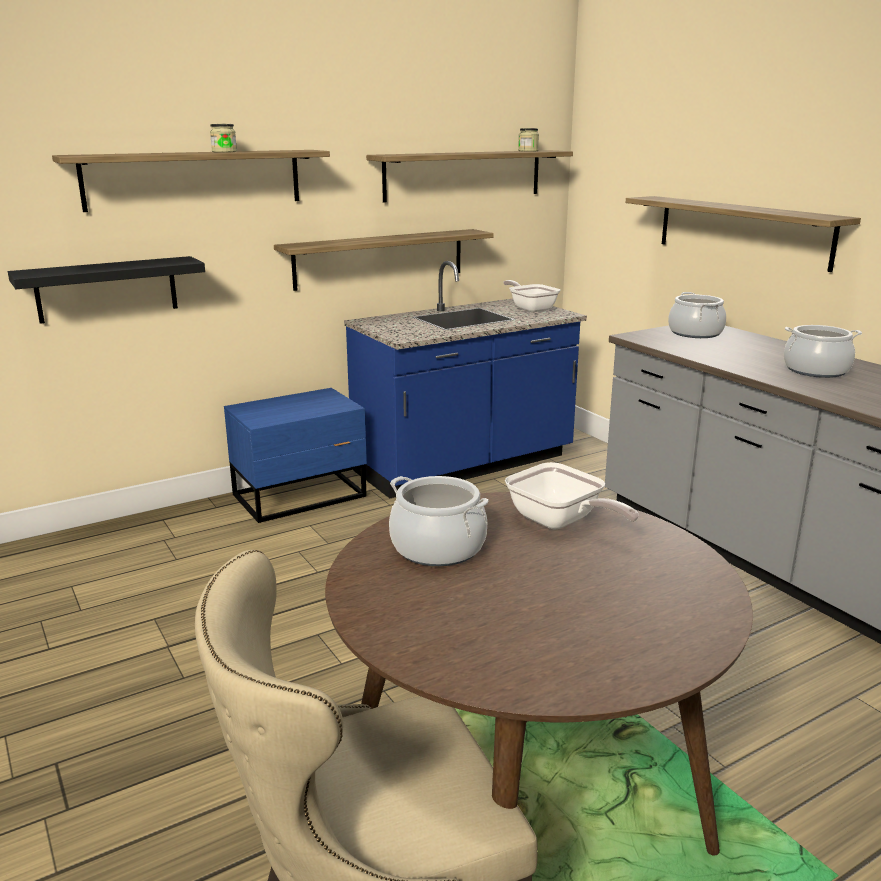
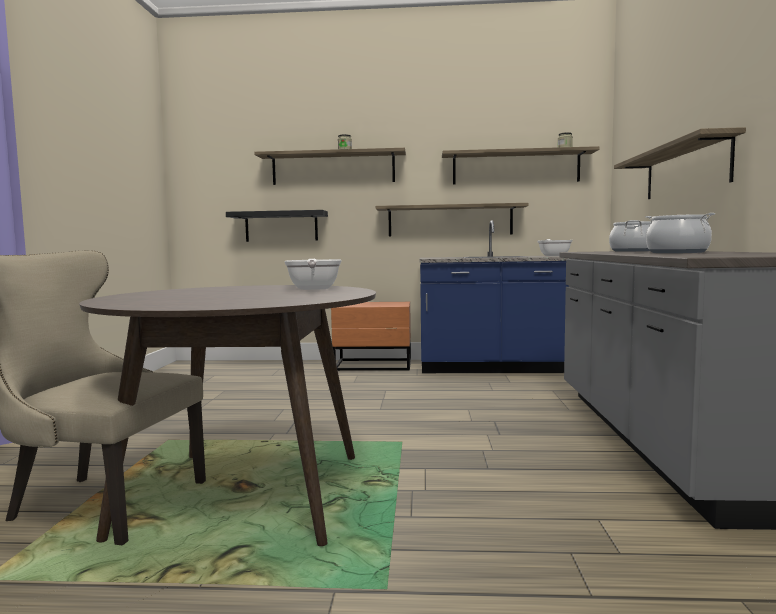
camera: 35 degrees right, 15 degrees down
(302, 496) = (374, 365): blue nightstand -> orange nightstand
(438, 547) = (228, 289): cooking pot -> none

